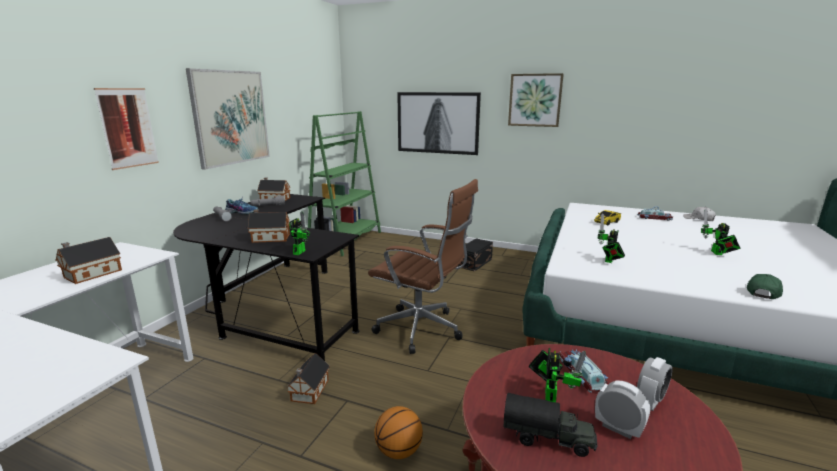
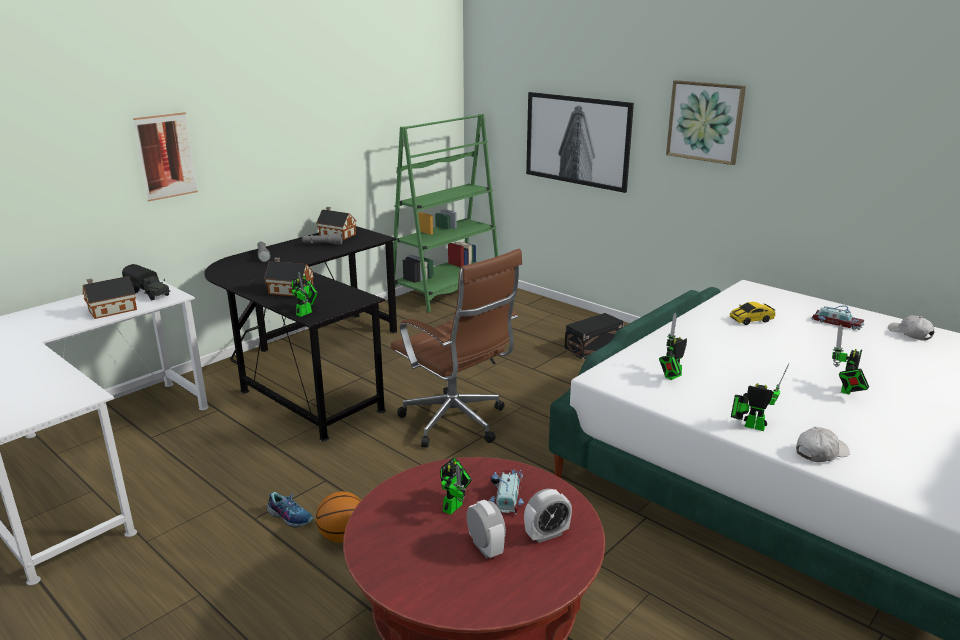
camera: 20 degrees right, 5 degrees up
(230, 117) = (288, 135): picture -> none
(242, 212) = (288, 250): shoe -> shoe (290, 516)
(309, 391) = (295, 463): toy house -> none
(548, 439) = (411, 539): toy truck -> toy truck (149, 293)
(699, 283) = (751, 426): none -> toy robot
(763, 292) = (820, 452): green cap -> white cap

